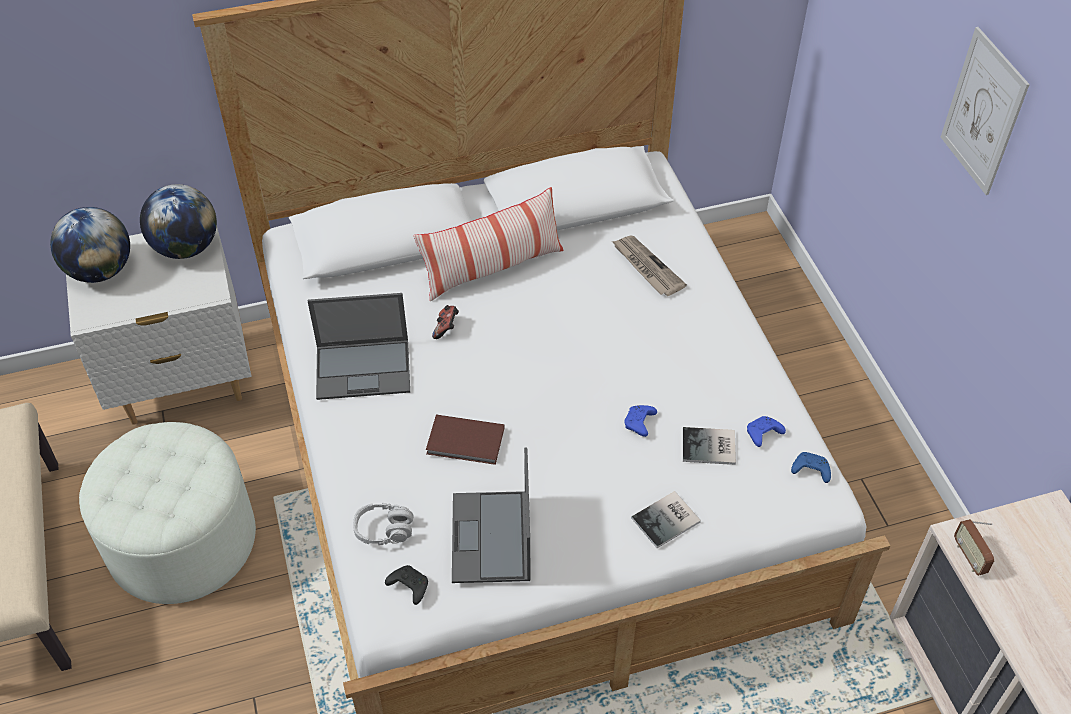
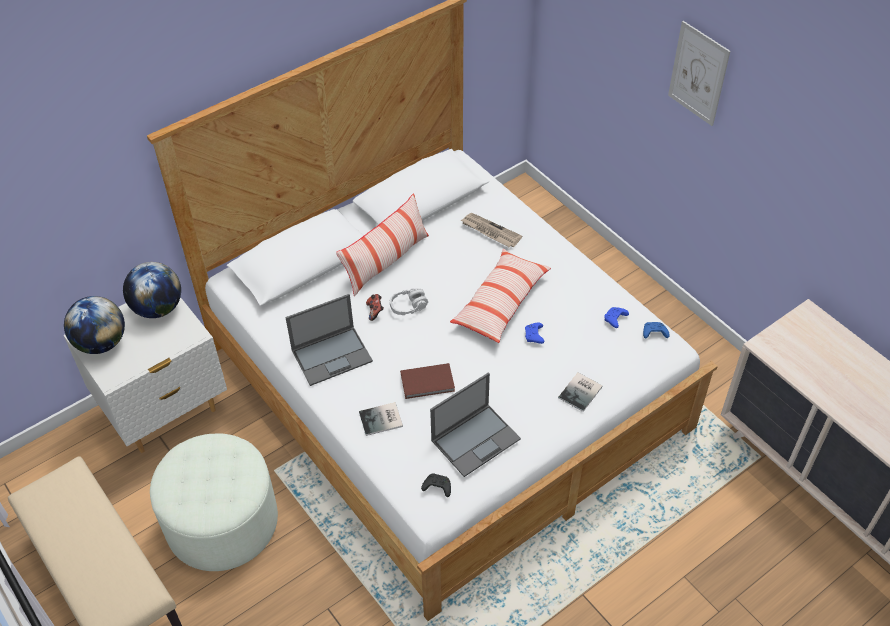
camera: 20 degrees left, 0 degrees up
(384, 530) = (402, 456): grey headphones -> grey headphones (408, 306)
(491, 538) = (476, 439): laptop -> laptop turned 105 degrees counterclockwise
(615, 365) = (500, 303): none -> pillow
(710, 448) = (586, 338): book -> book (382, 420)
(969, 557) = (774, 356): radio -> none

